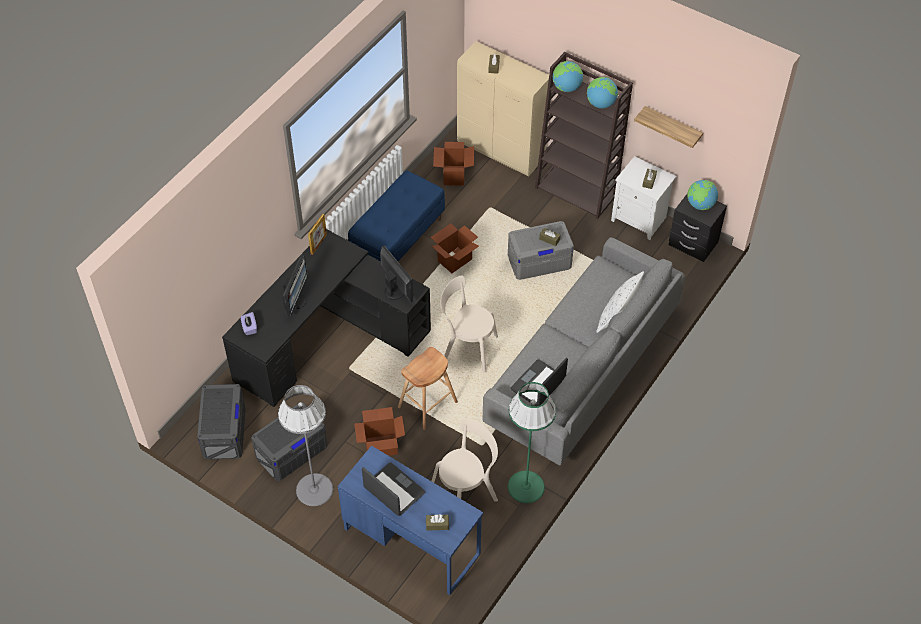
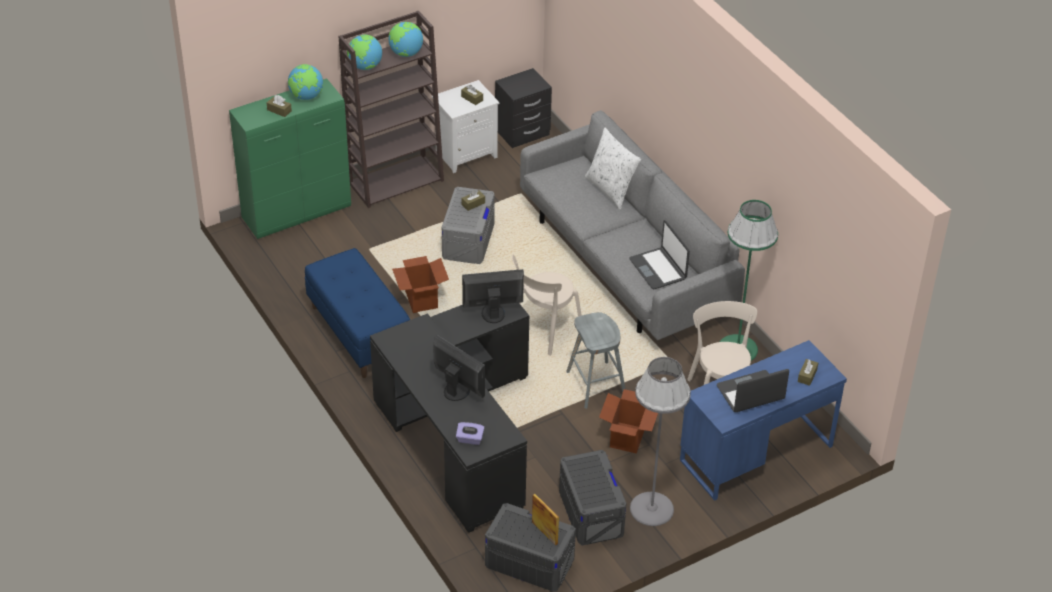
camera: 65 degrees left, 10 degrees down
(318, 244) = (389, 348): picture frame -> picture frame (544, 533)
(427, 404) = (596, 384): brown stool -> grey stool
(453, 175) = (302, 260): cardboard box -> none
(501, 151) = (297, 213): beige cabinet -> green cabinet
(672, 127) = (463, 29): shelf -> none
(700, 205) = (520, 83): globe -> globe (306, 96)

